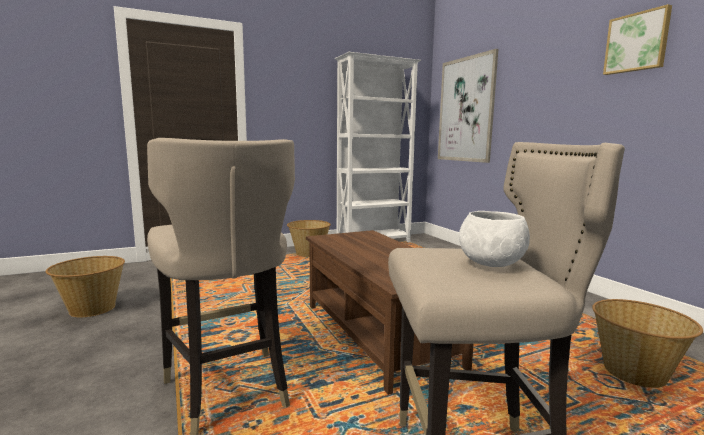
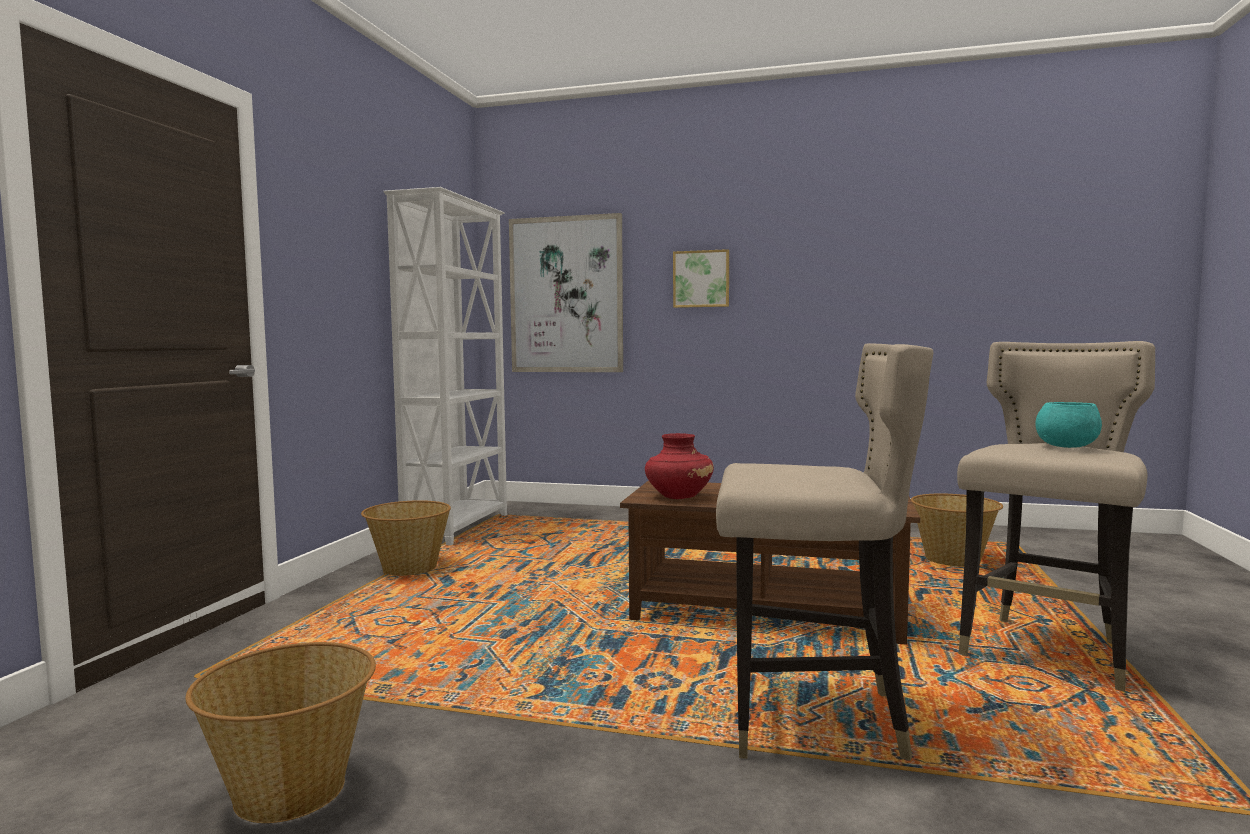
camera: 50 degrees left, 5 degrees down
(339, 241) = (678, 497): none -> red vase
(490, 264) = (1067, 447): white bowl -> turquoise bowl
(637, 42) = (815, 235): picture -> picture (701, 279)

